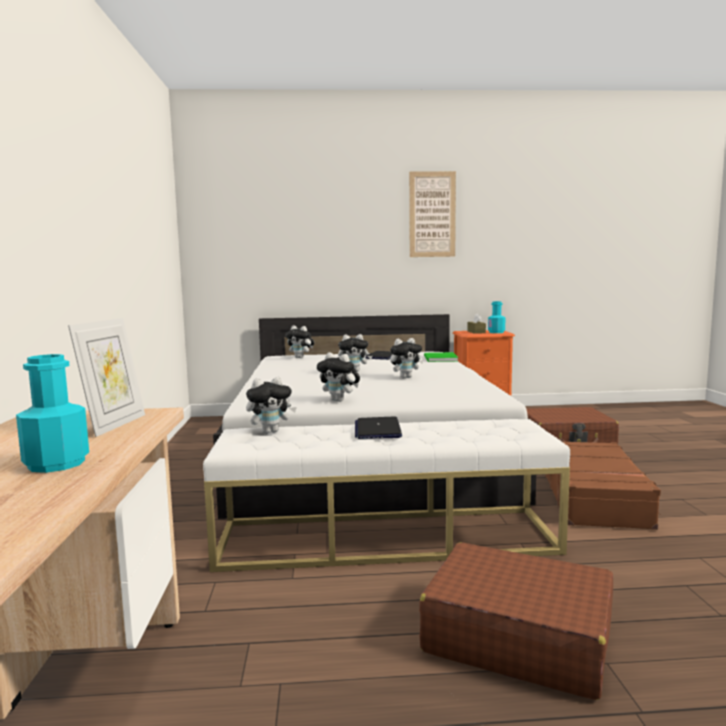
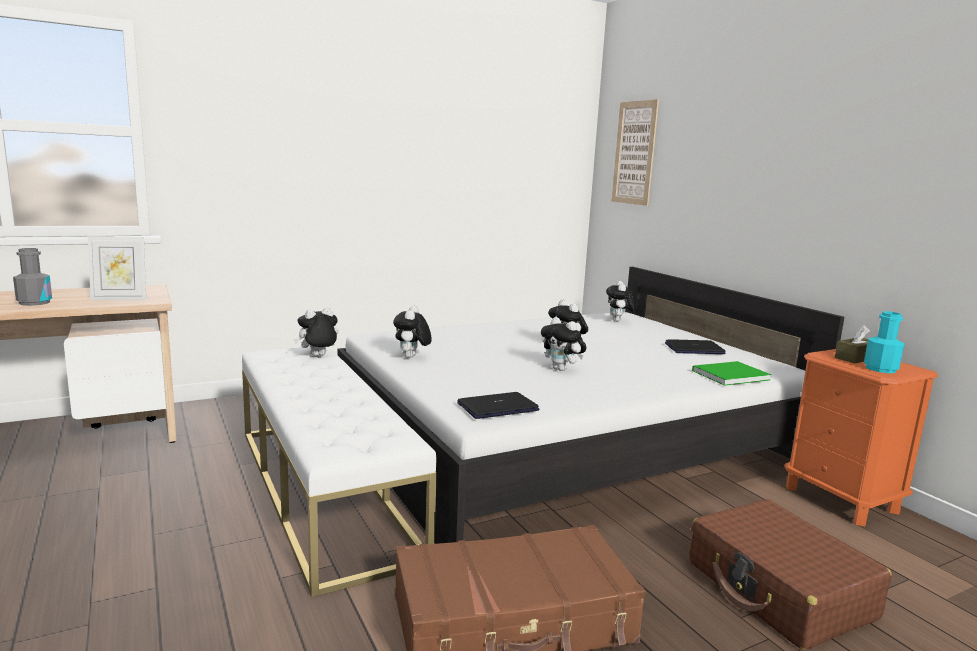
camera: 65 degrees right, 5 degrees up
(56, 464) = (34, 303): turquoise bottle -> grey bottle
(271, 431) = (318, 356): plush toy -> plush toy turned 105 degrees clockwise
(377, 430) = (333, 385): laptop -> laptop (497, 407)
(432, 214) = (855, 143): picture -> picture (634, 153)
(517, 637) = (138, 573): brown suitcase -> none

